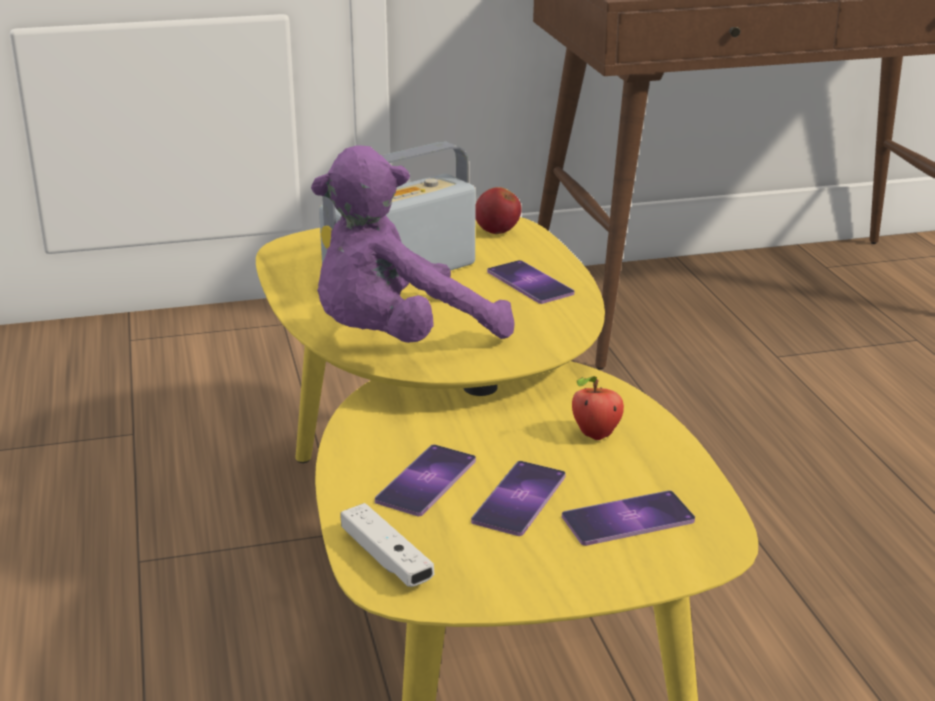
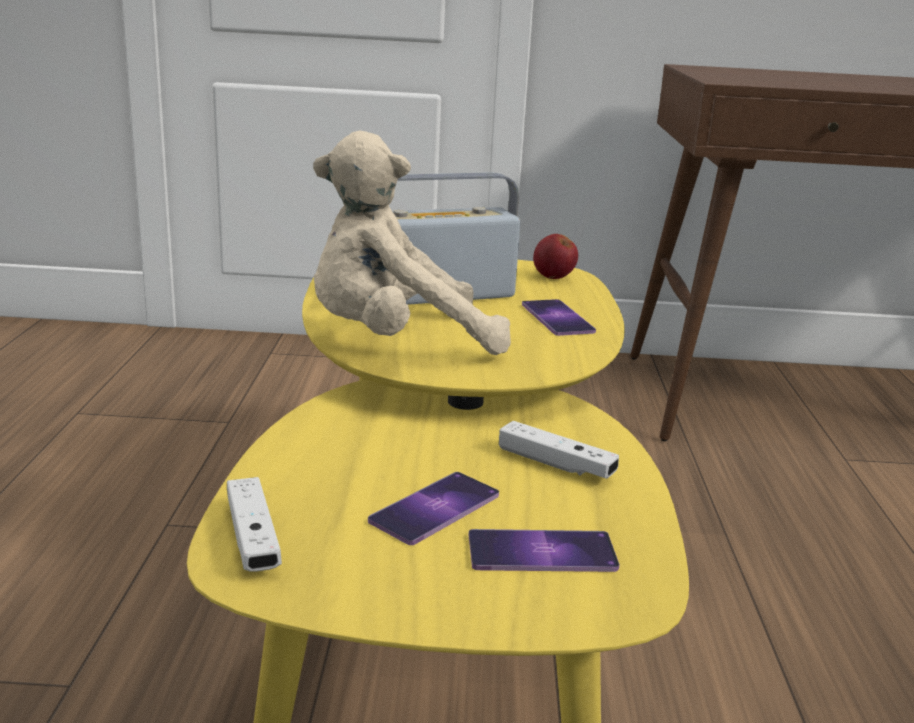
camera: 15 degrees right, 5 degrees down
(400, 341) = (396, 343): purple plush toy -> beige plush toy
(426, 480) = (351, 473): phone -> none
(595, 436) = (555, 464): apple -> white game controller

